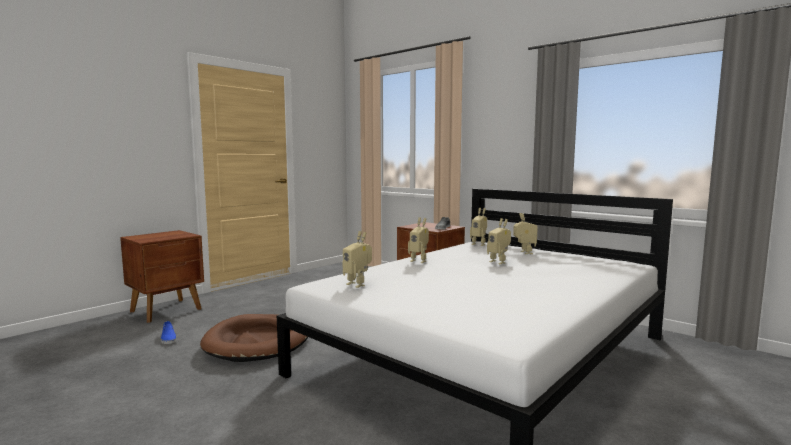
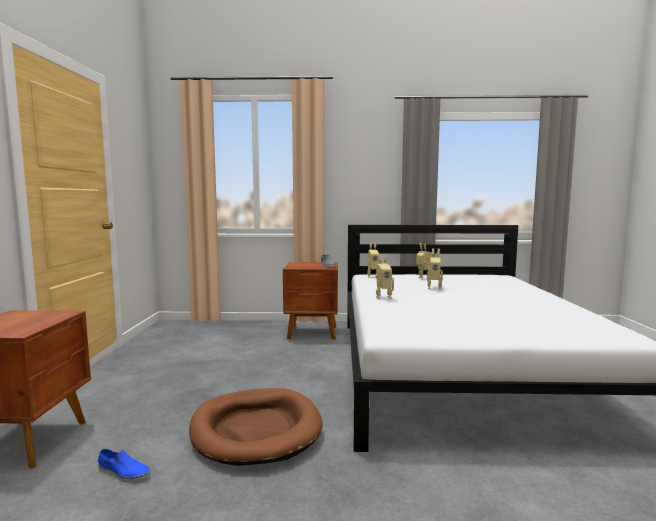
camera: 40 degrees left, 0 degrees up
(358, 284) = (416, 326): toy robot -> none

